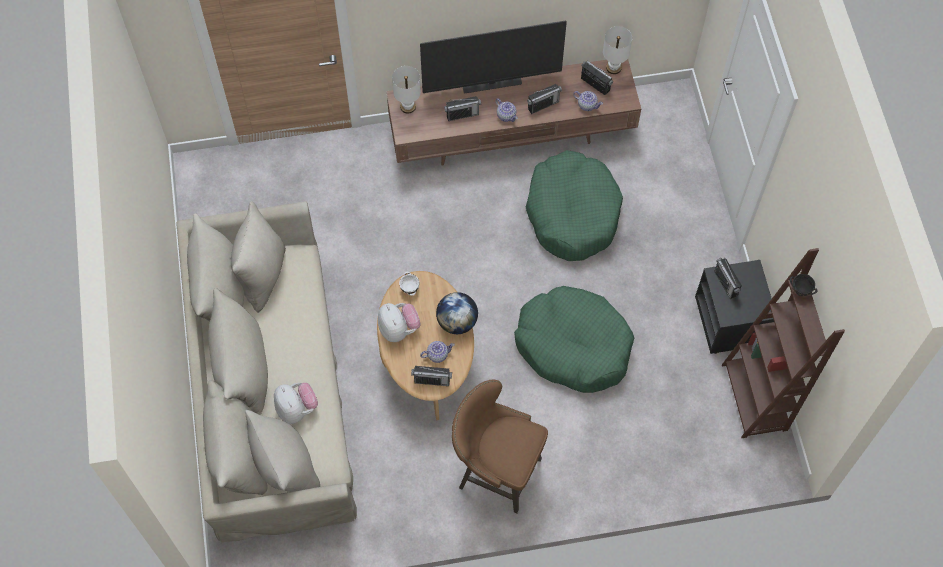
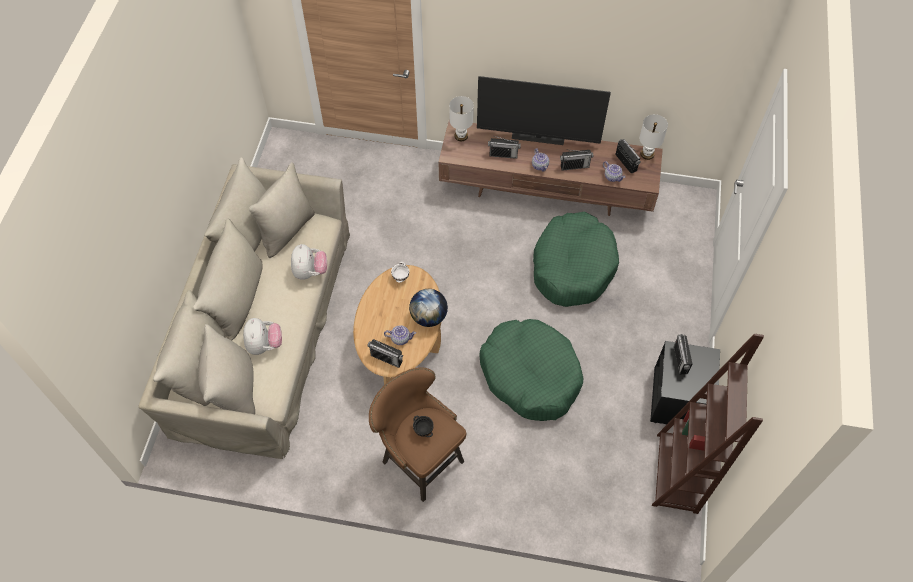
camera: 20 degrees right, 5 degrees down
(398, 329) = (377, 307): plush toy -> plush toy (310, 271)
(801, 290) = (738, 375): black bowl -> black bowl (423, 431)

